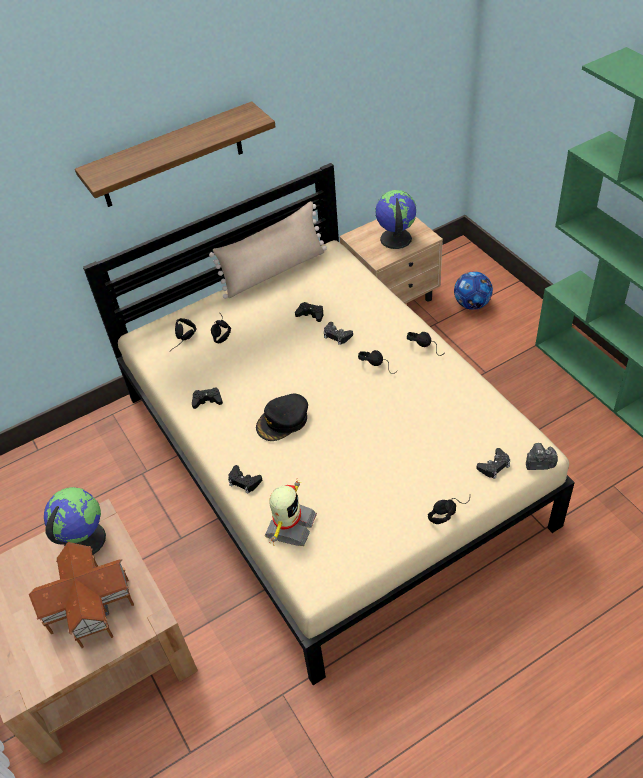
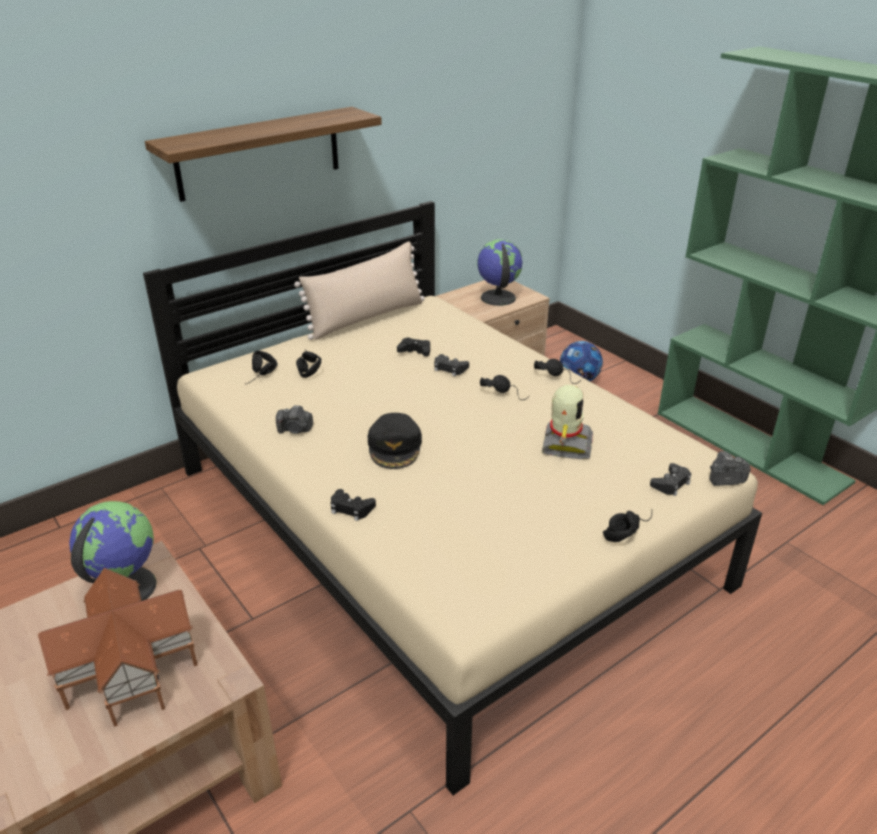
camera: 10 degrees left, 15 degrees down
(207, 400) = (295, 430): black game controller -> camera
(283, 421) = (395, 446): black cap -> black cap turned 45 degrees counterclockwise
(289, 526) = (419, 553): toy robot -> toy robot (565, 444)

